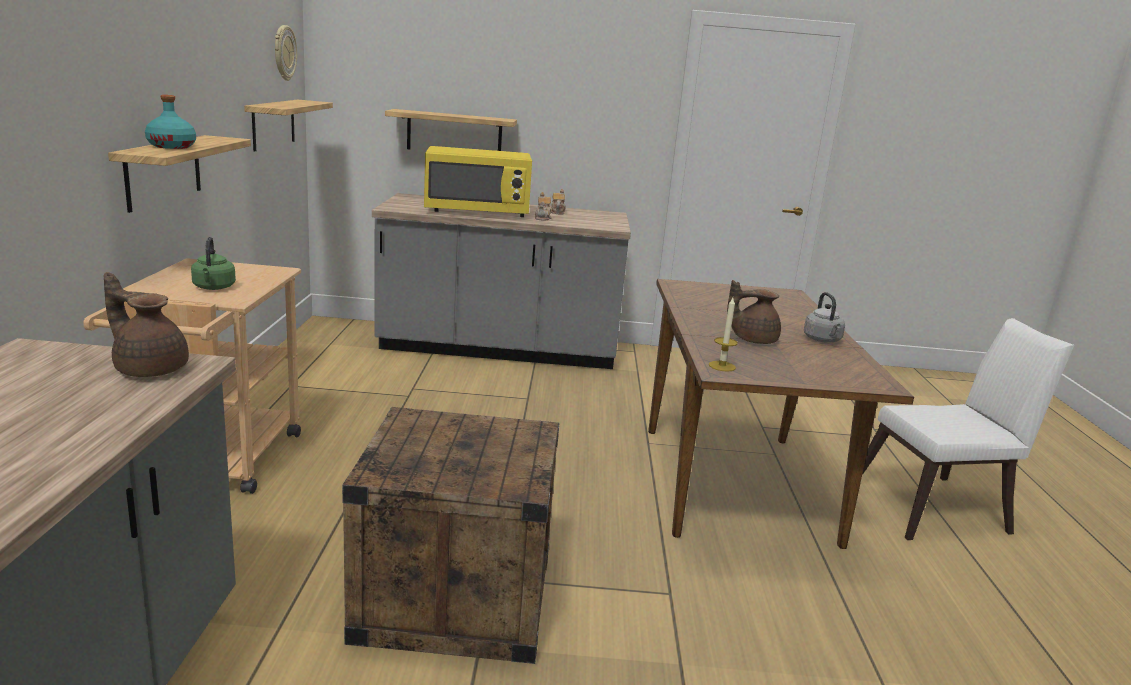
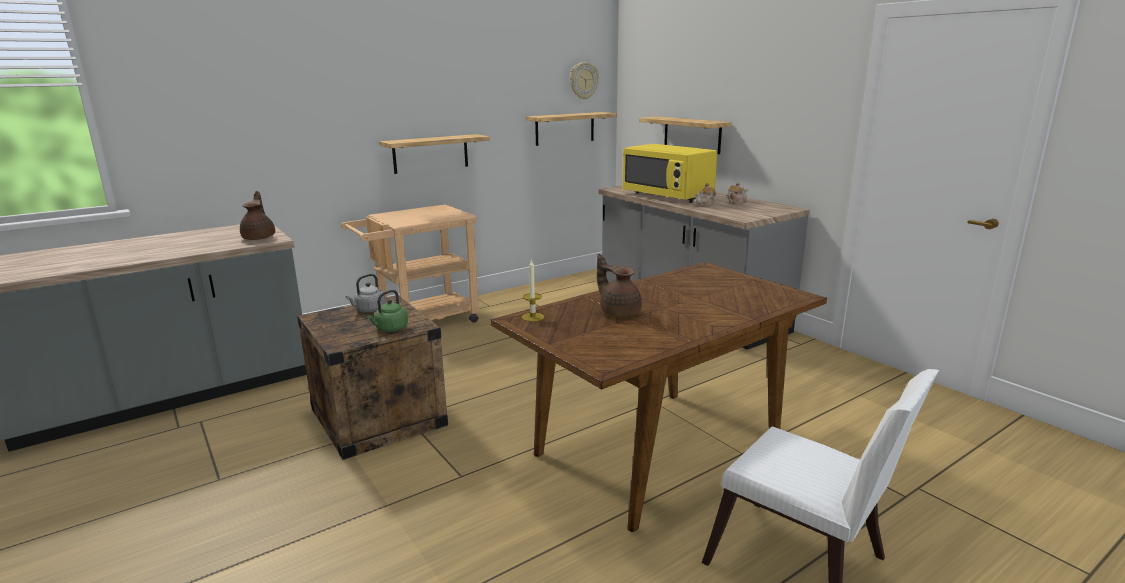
camera: 55 degrees right, 0 degrees up
(172, 146) = (421, 139): turquoise bottle -> none
(213, 288) = (410, 218): green kettle -> green kettle (390, 329)
(822, 340) = (681, 329): grey kettle -> grey kettle (369, 310)

